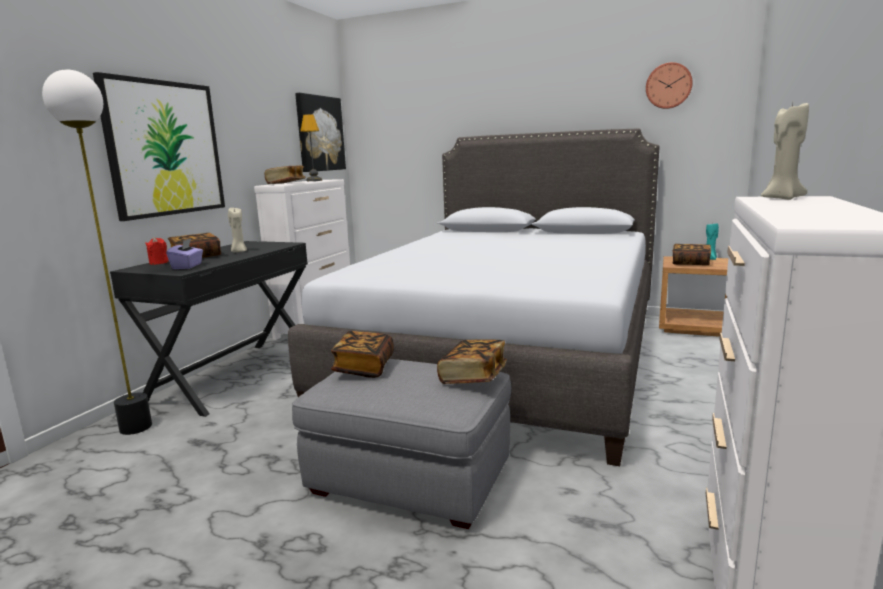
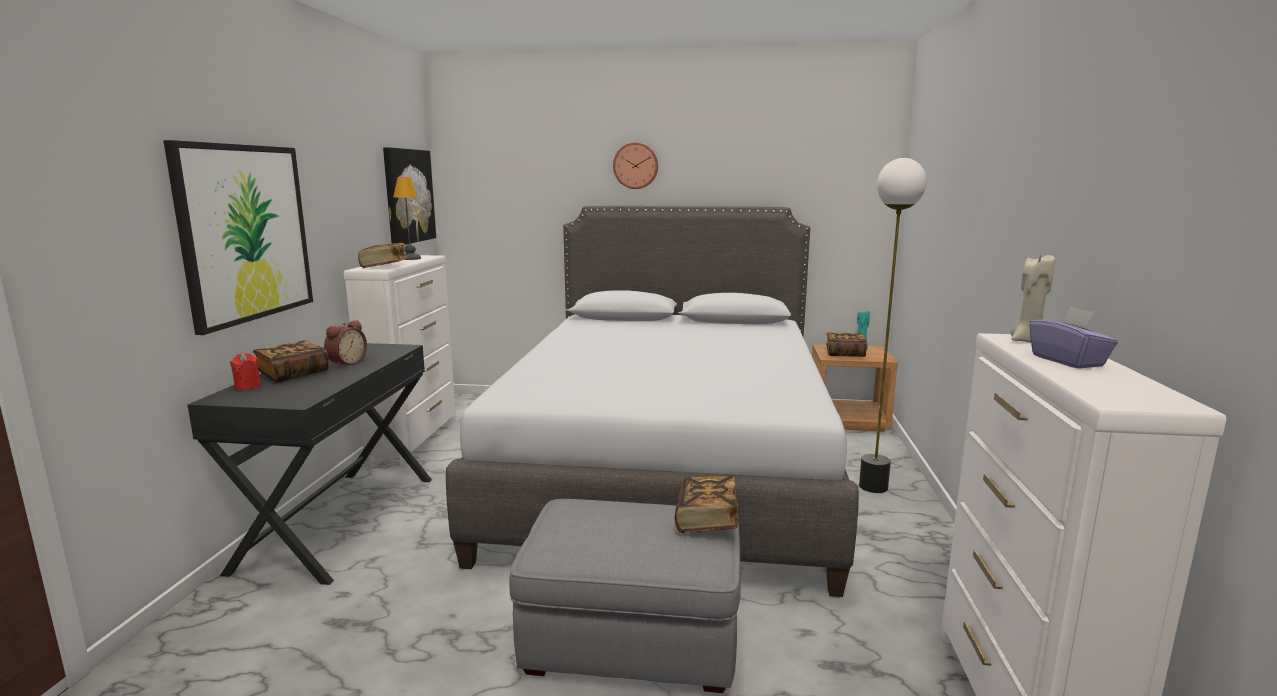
camera: 15 degrees left, 0 degrees up
(136, 427) = (238, 610): floor lamp -> floor lamp (873, 486)
(187, 266) = (298, 392): purple tissue box -> purple tissue box (1068, 361)
(239, 251) = (346, 363): beige candle -> alarm clock
(364, 367) = (575, 517): book -> none
(668, 86) = (818, 163): wall clock -> wall clock (636, 165)

